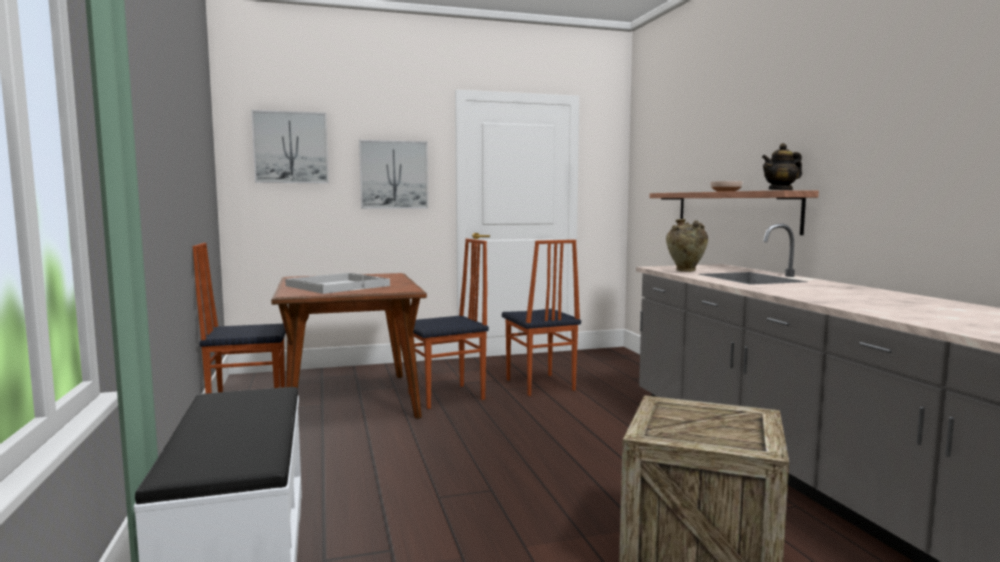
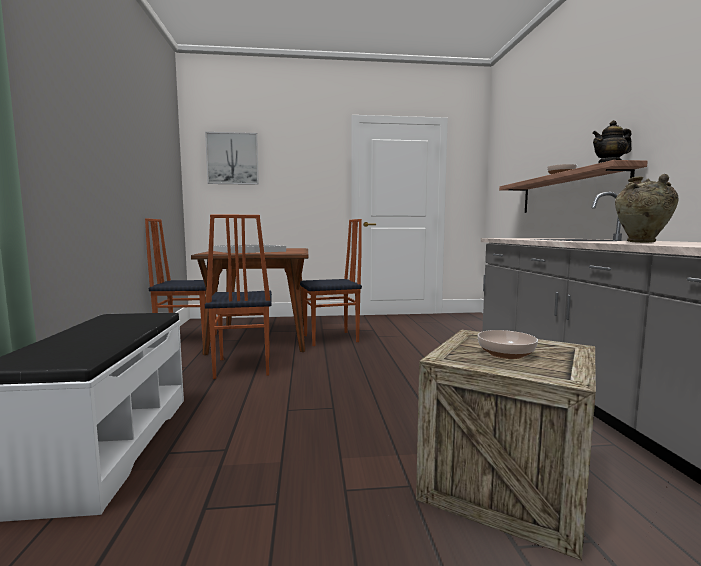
camera: 10 degrees right, 0 degrees up
(394, 175) = (305, 178): picture -> none
(539, 385) = (405, 334): chair -> chair (242, 367)
(685, 271) = (521, 238): beige vase -> beige vase (641, 242)
(701, 425) = (506, 354): none -> bowl

